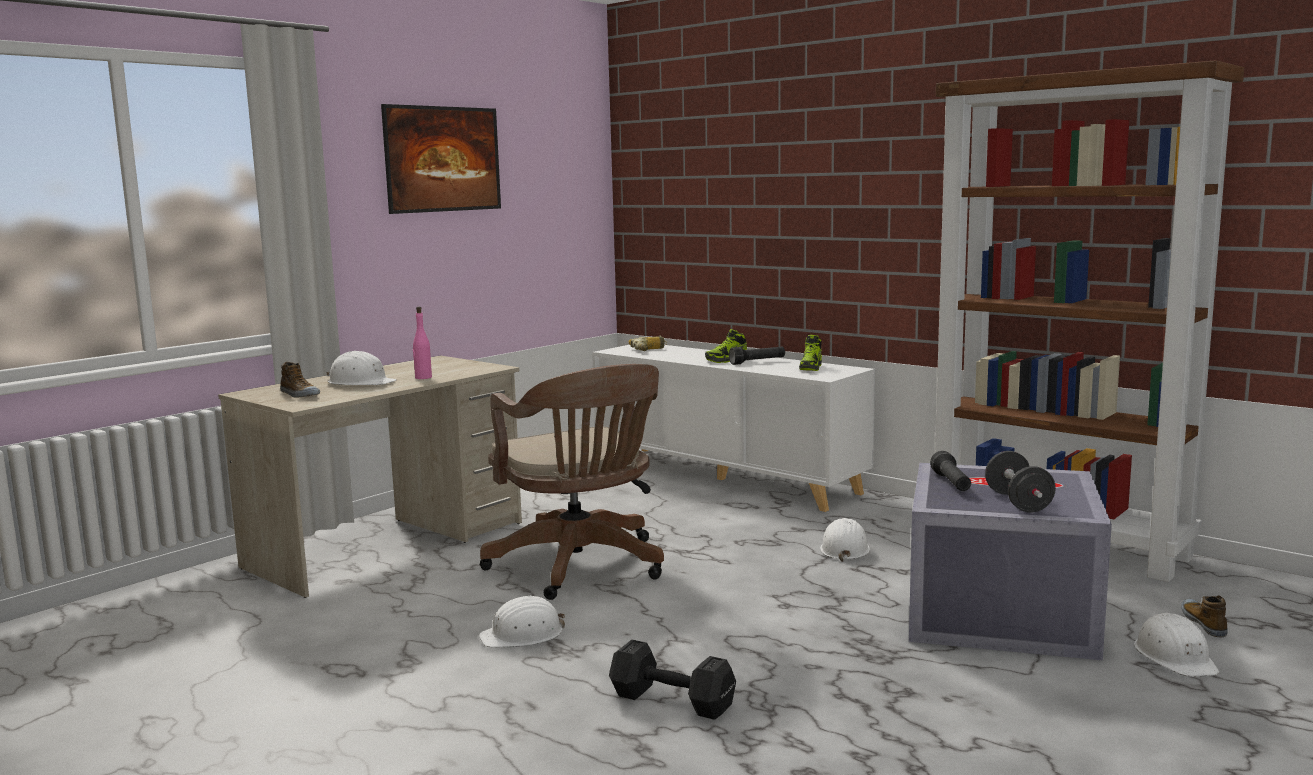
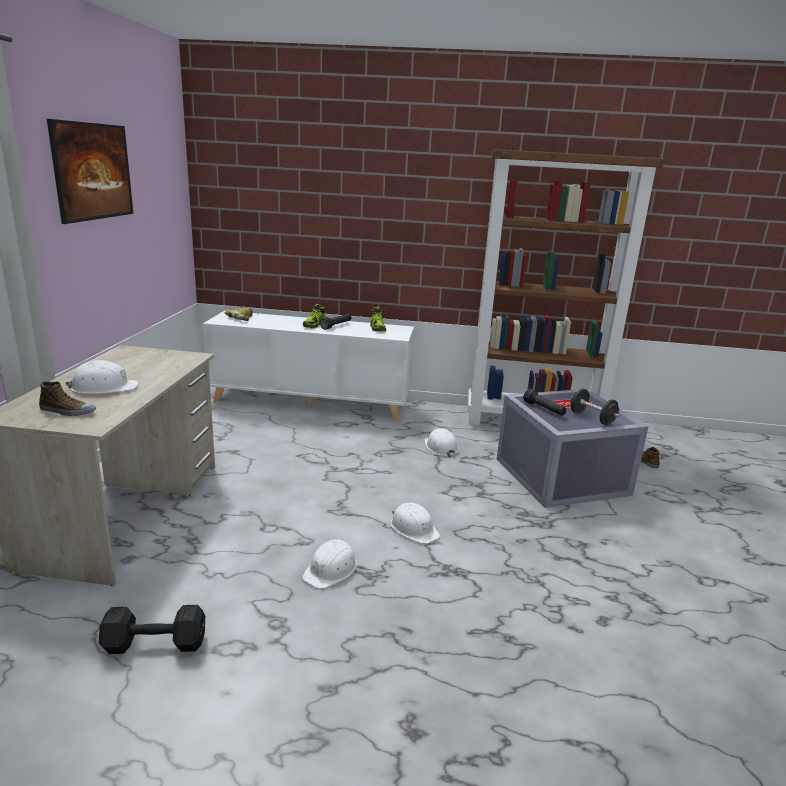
camera: 35 degrees left, 10 degrees up
(423, 377) = (153, 374): pink bottle -> none
(581, 567) = (302, 498): brown office chair -> none
(670, 700) = (480, 593): black dumbbell -> black dumbbell (153, 643)
(1175, 657) = (655, 485): white hard hat -> white hard hat (414, 528)

